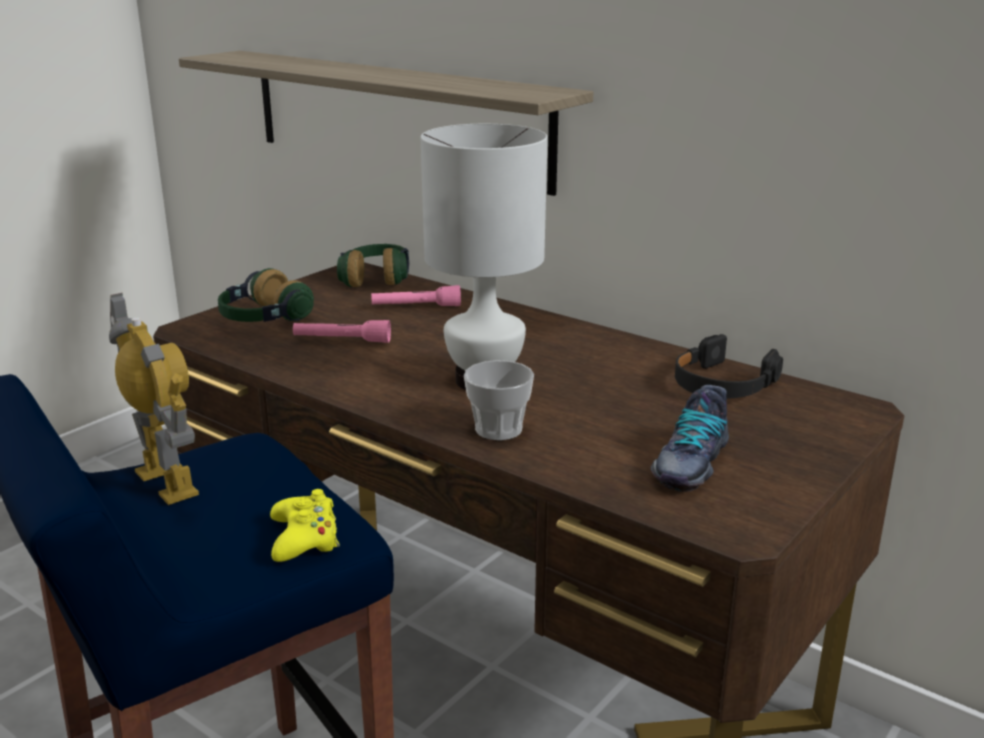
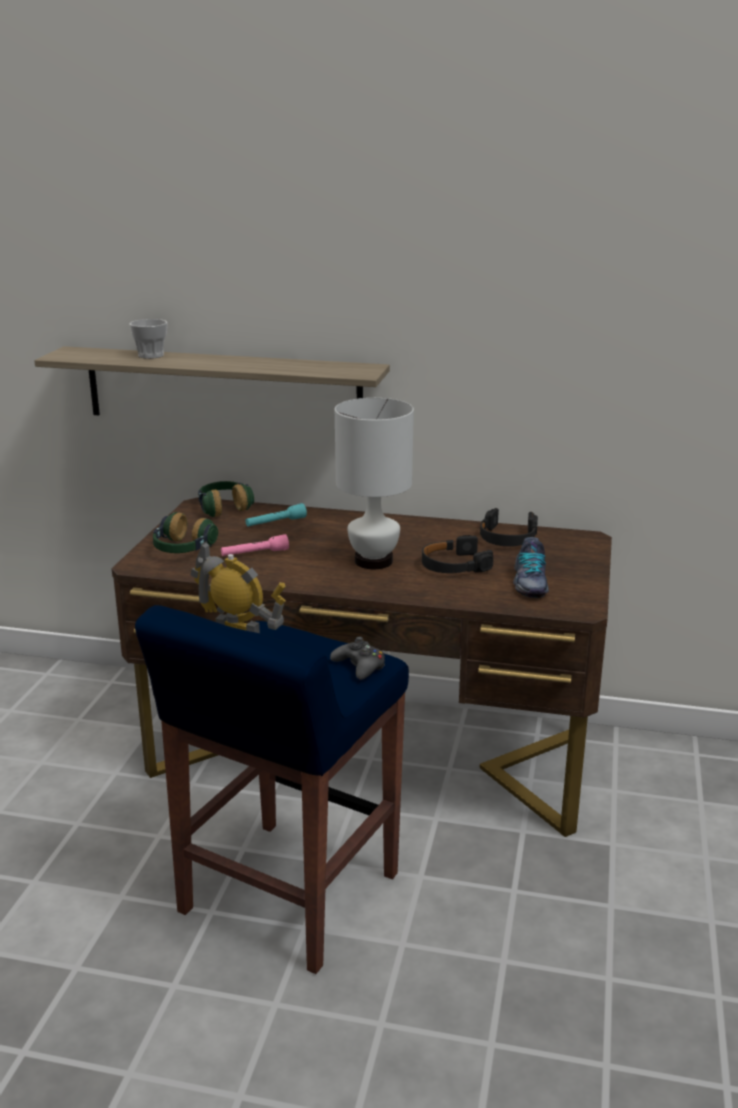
camera: 25 degrees left, 0 degrees up
(305, 538) = (359, 666): yellow game controller -> black game controller
(416, 307) = (275, 523): pink flashlight -> turquoise flashlight
(498, 429) = (413, 587): cup -> cup (151, 355)
(595, 409) = (454, 565): none -> black headphones

